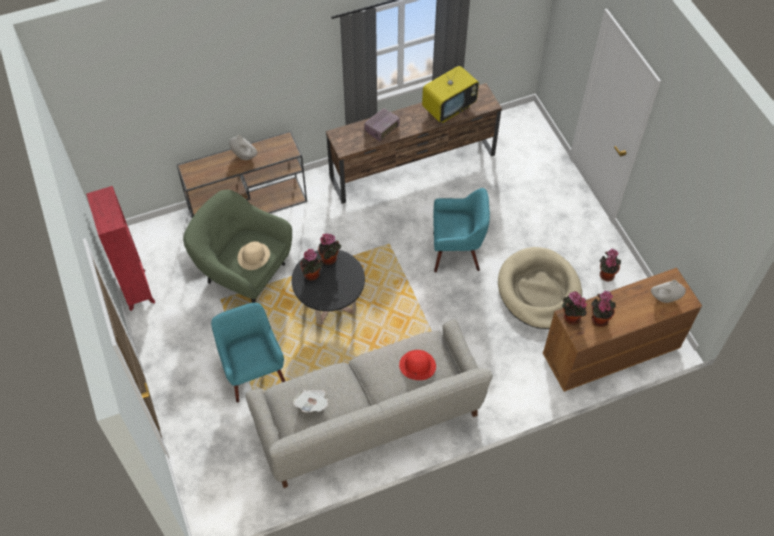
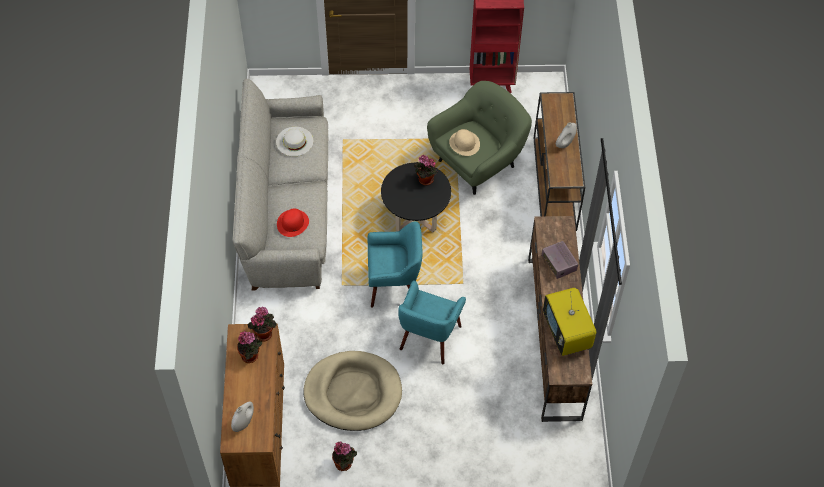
camera: 110 degrees right, 0 degrees up
(253, 372) = (371, 144): turquoise armchair -> turquoise armchair (394, 285)
(312, 404) = (294, 141): newspaper -> white hat
(330, 259) = (436, 198): potted plant -> none

